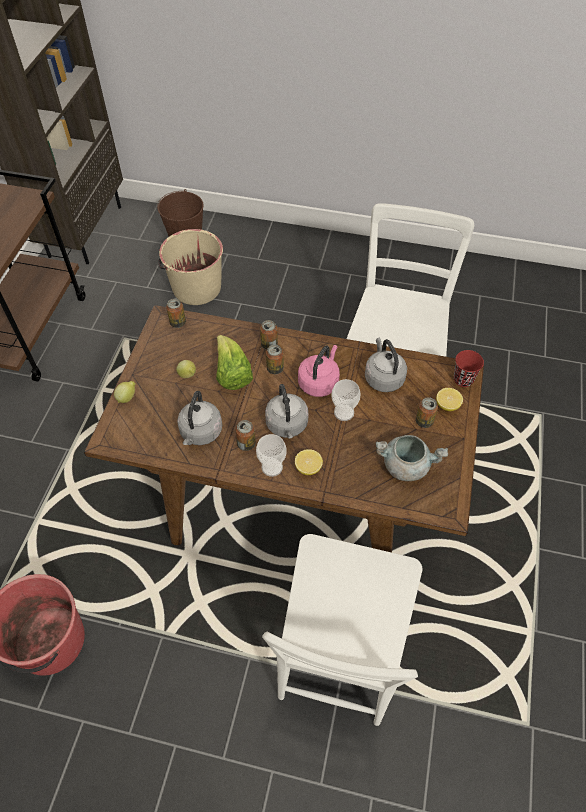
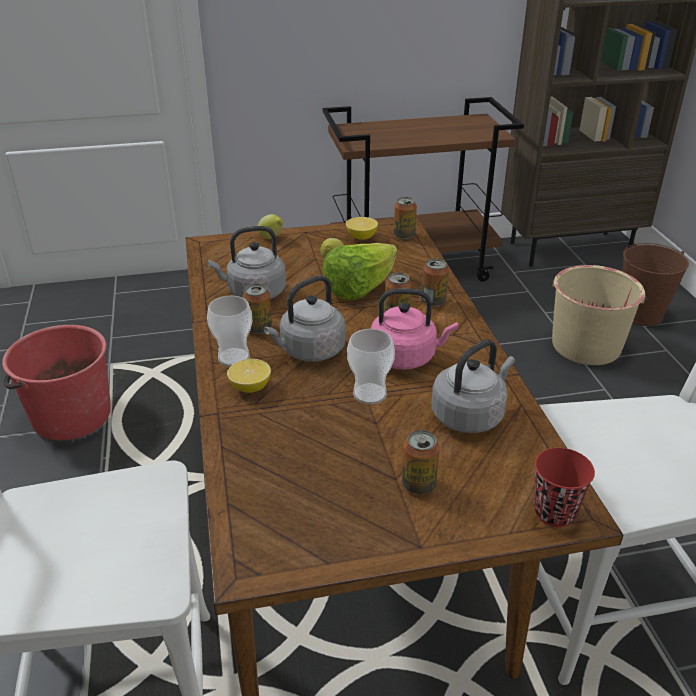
camera: 65 degrees right, 20 degrees down
(406, 465) = (313, 485): grey cooking pot -> none
(447, 405) = (477, 505): lemon -> lemon (361, 237)

